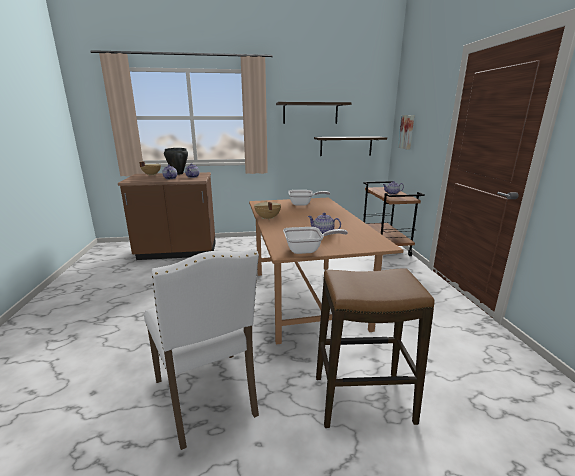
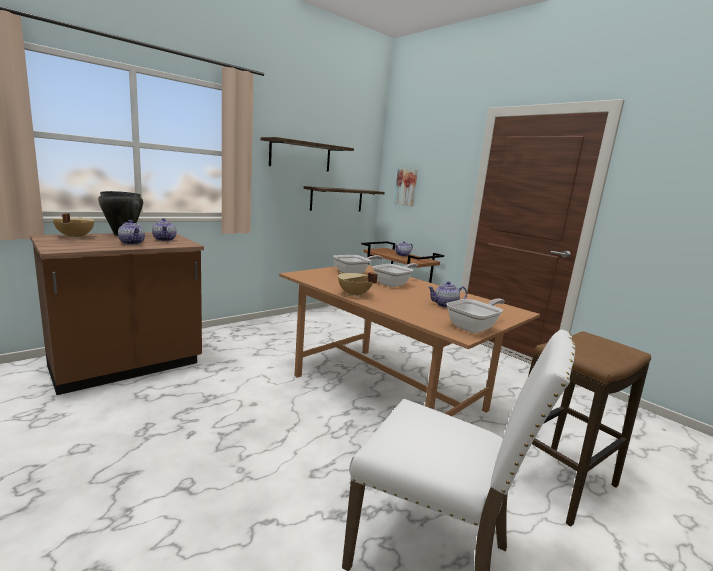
camera: 35 degrees left, 5 degrees down
(317, 214) = (394, 284): none -> frying pan

